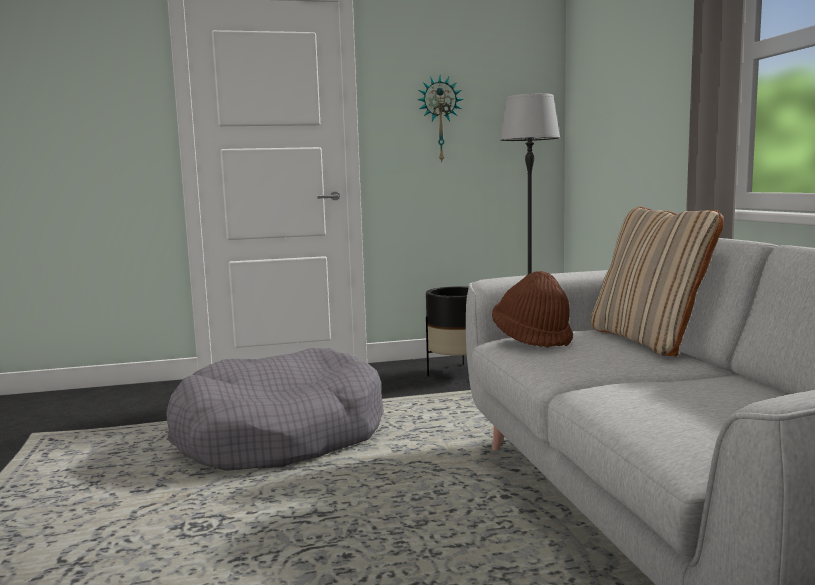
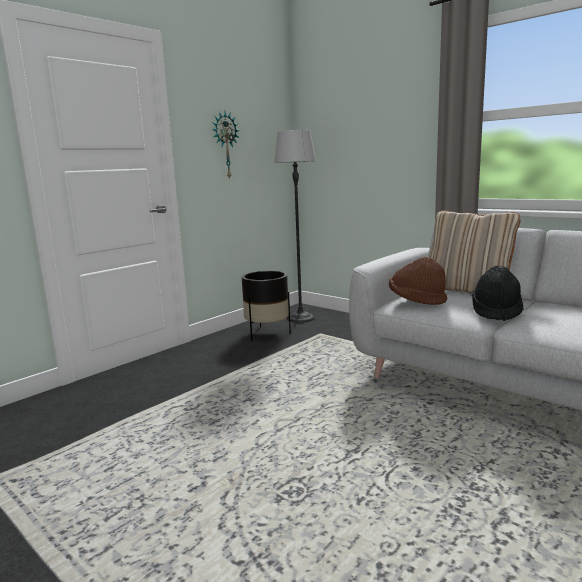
camera: 35 degrees left, 5 degrees up
(280, 435) = (225, 410): grey dog bed -> none
(606, 370) = (496, 312): none -> black hat

